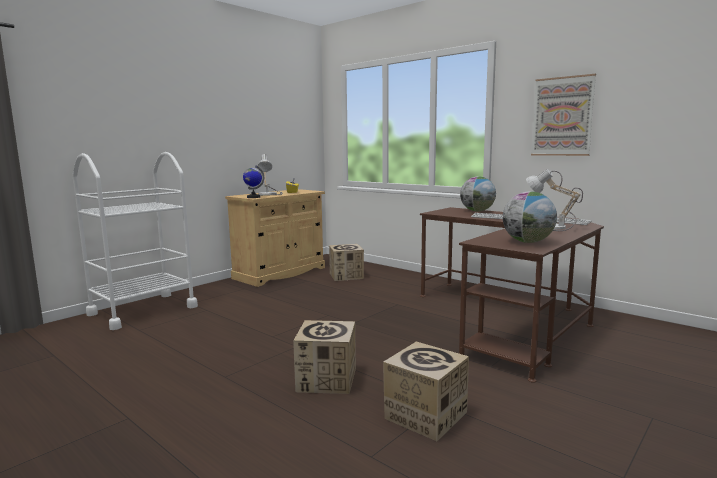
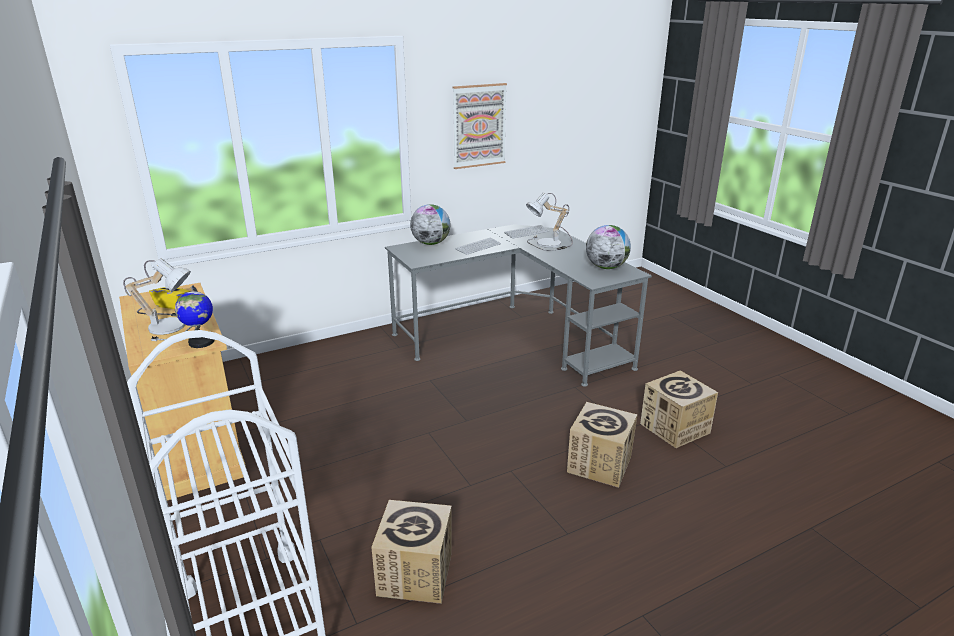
camera: 70 degrees left, 15 degrees up
(346, 276) = (283, 389): cardboard box -> cardboard box (415, 574)
(508, 319) = (515, 338): brown desk -> grey desk

